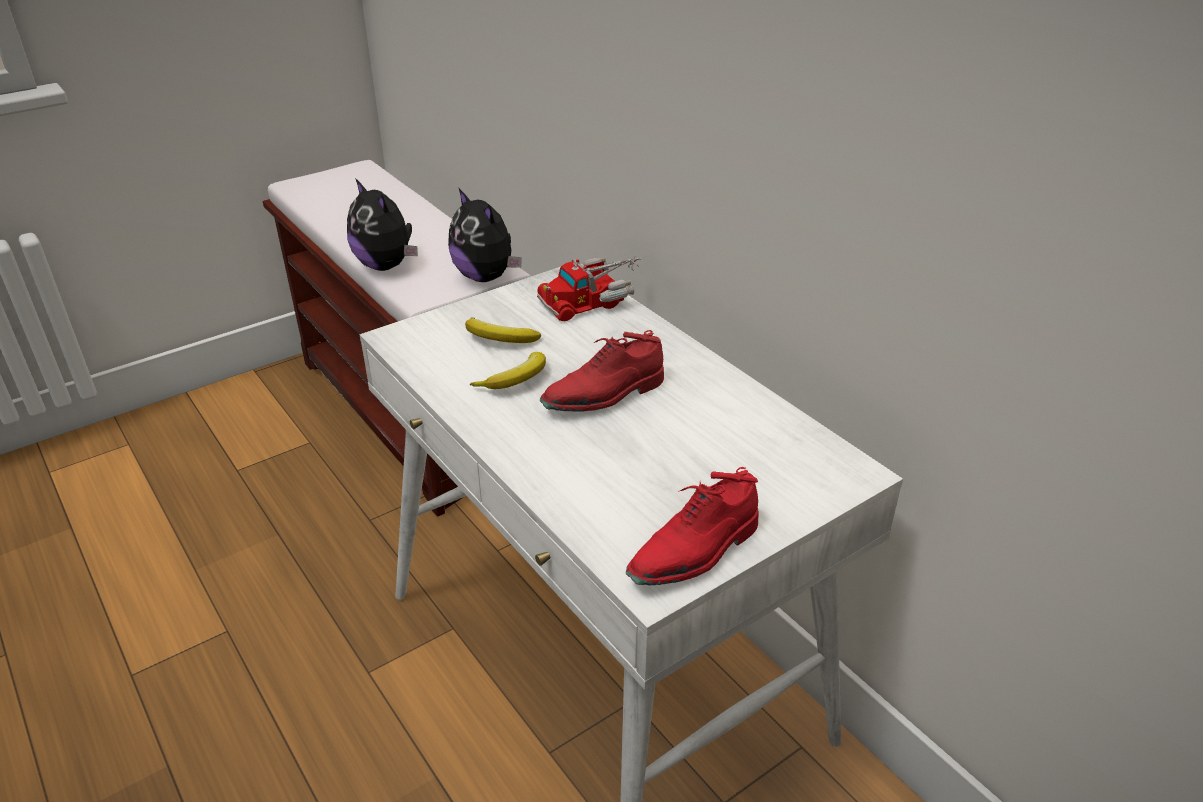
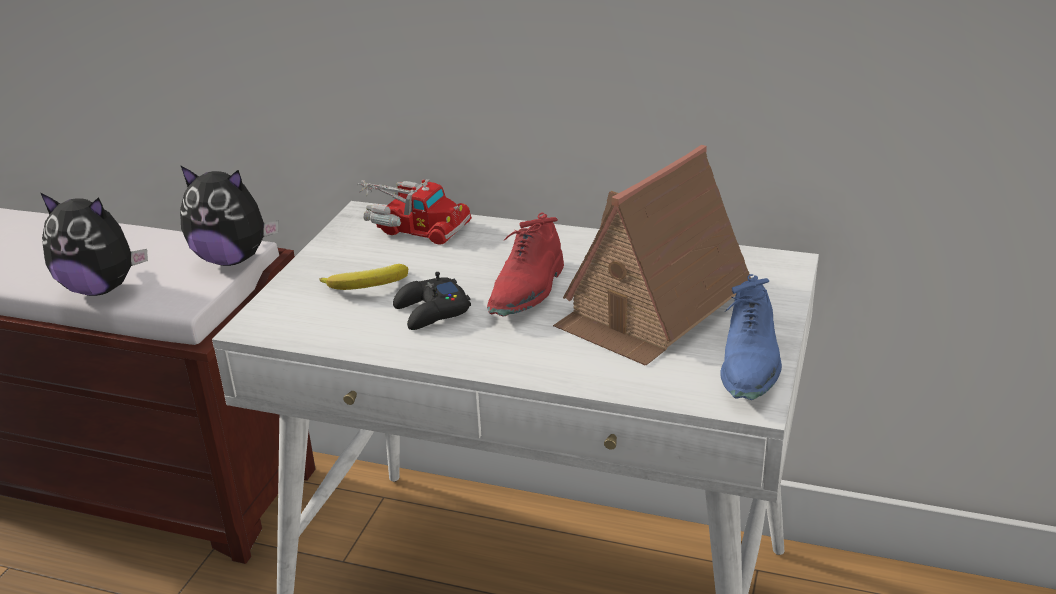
camera: 35 degrees left, 5 degrees down
(516, 380) = (431, 311): banana -> black game controller
(592, 299) = (411, 225): toy truck -> toy truck turned 90 degrees counterclockwise
(681, 458) = (651, 308): none -> toy house
(695, 552) = (750, 365): red shoe -> blue shoe

